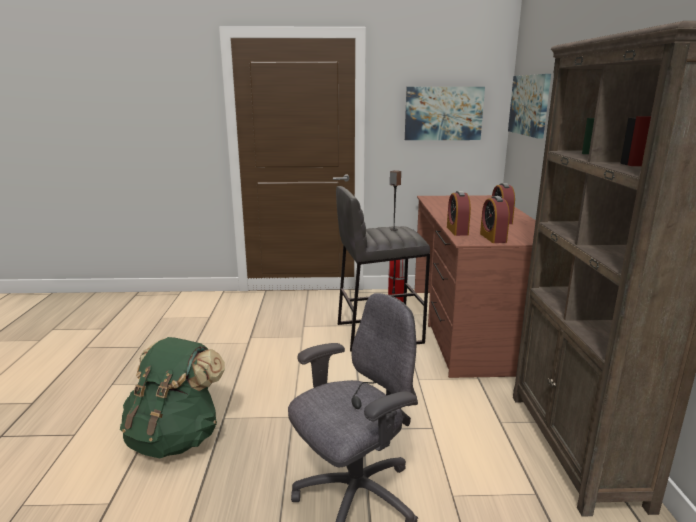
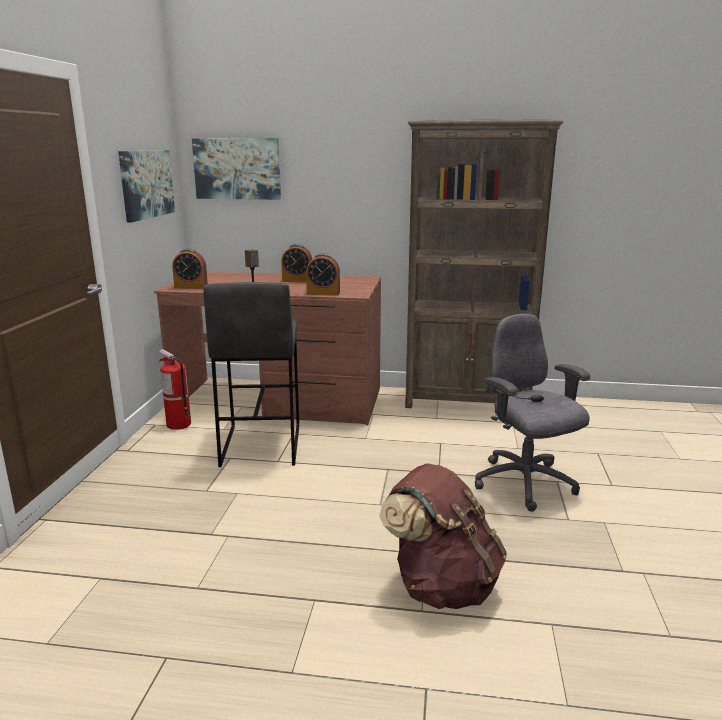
camera: 80 degrees left, 0 degrees up
(176, 438) = (442, 585): green backpack -> brown backpack
(493, 238) = (352, 288): alarm clock -> alarm clock (191, 287)

